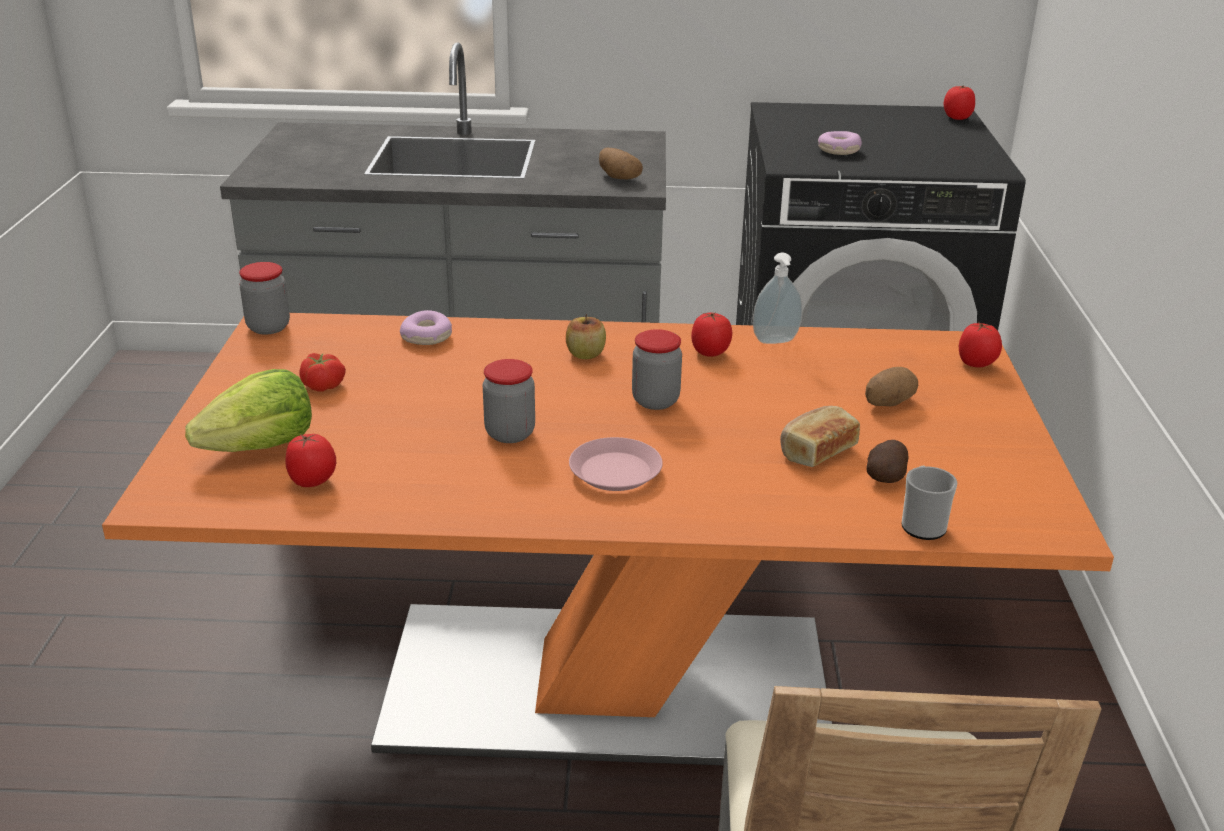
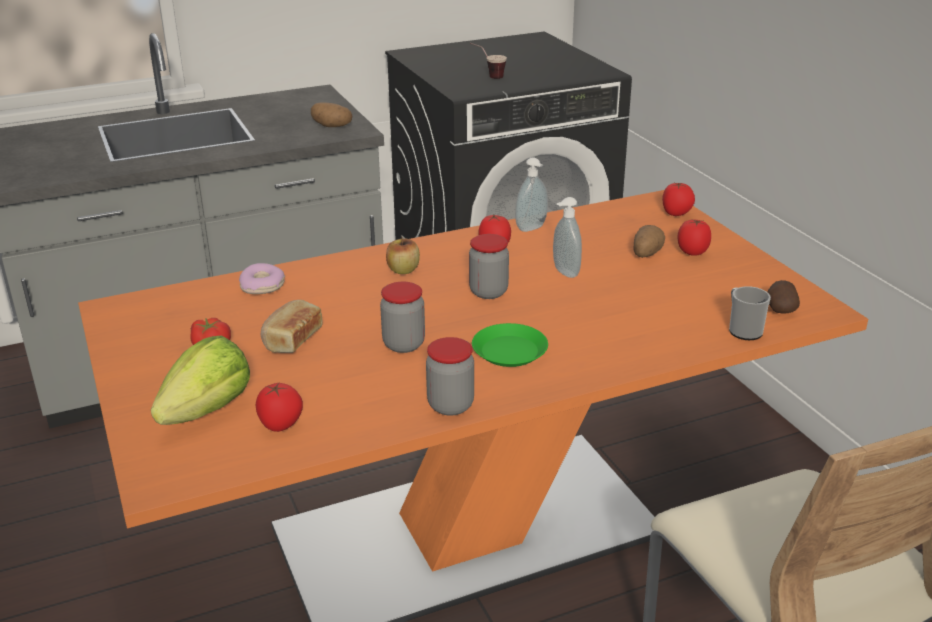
camera: 25 degrees left, 0 degrees up
(268, 327) = (113, 311): jar -> jar (450, 405)
(614, 472) = (509, 351): pink plate -> green plate
(764, 401) = (564, 272): none -> soap dispenser
(816, 451) = (631, 299): bread -> bread (291, 339)
(839, 150) = (488, 77): donut -> cup
(886, 477) = (692, 304): potato -> potato (779, 309)
(957, 118) = (543, 40): tomato -> tomato (692, 252)

